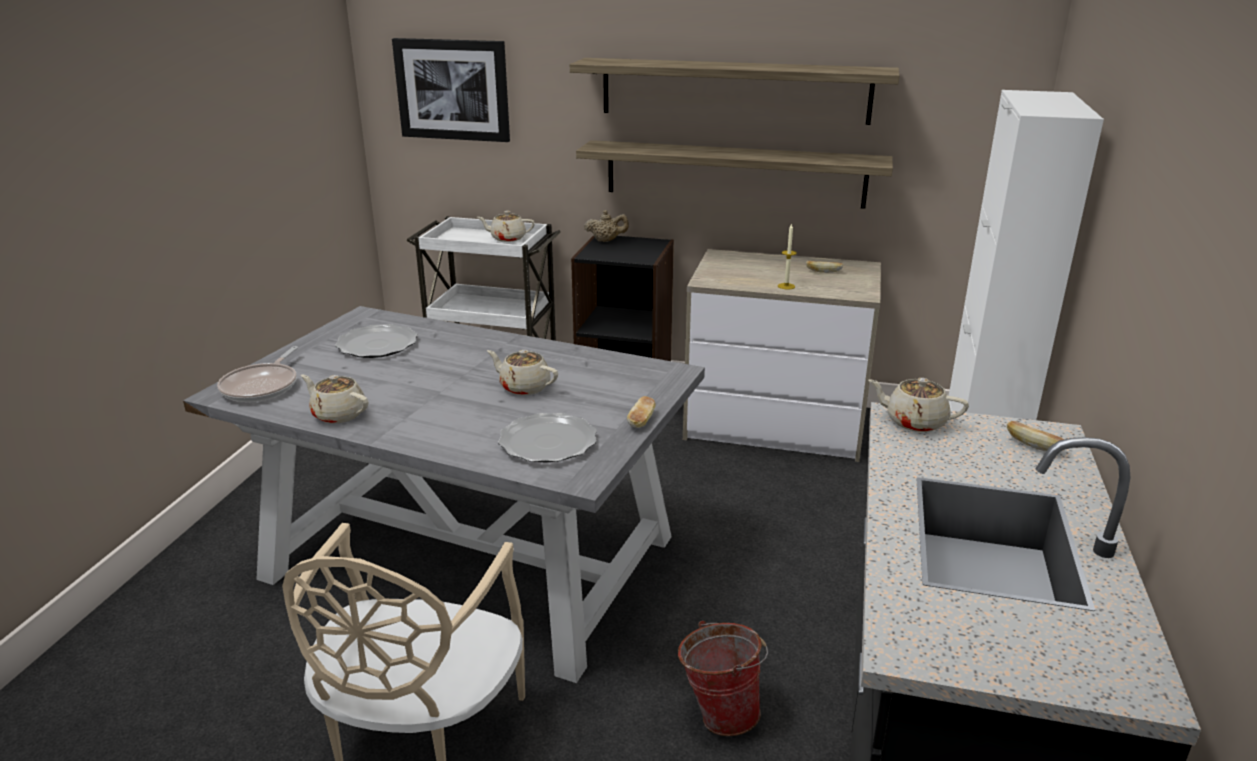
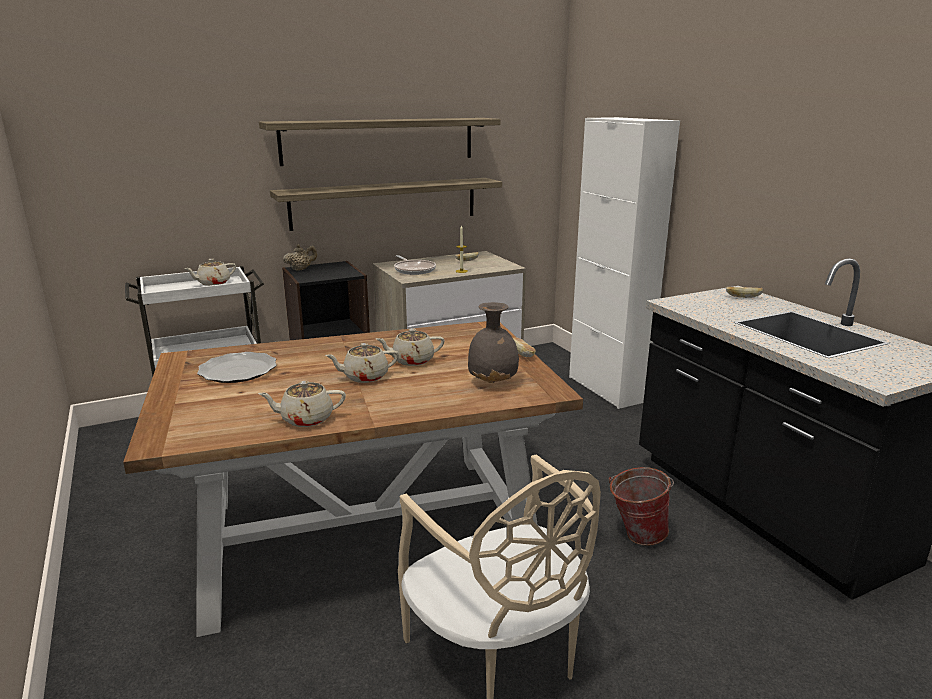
camera: 40 degrees left, 5 degrees down
(262, 386) = (190, 426): frying pan -> frying pan (414, 270)
(452, 90) = (130, 158): picture -> none
(473, 558) = (367, 531): grey dining table -> brown dining table
(548, 442) = (493, 382): plate -> grey vase
(914, 421) = (681, 302): beige teapot -> beige teapot (364, 377)

